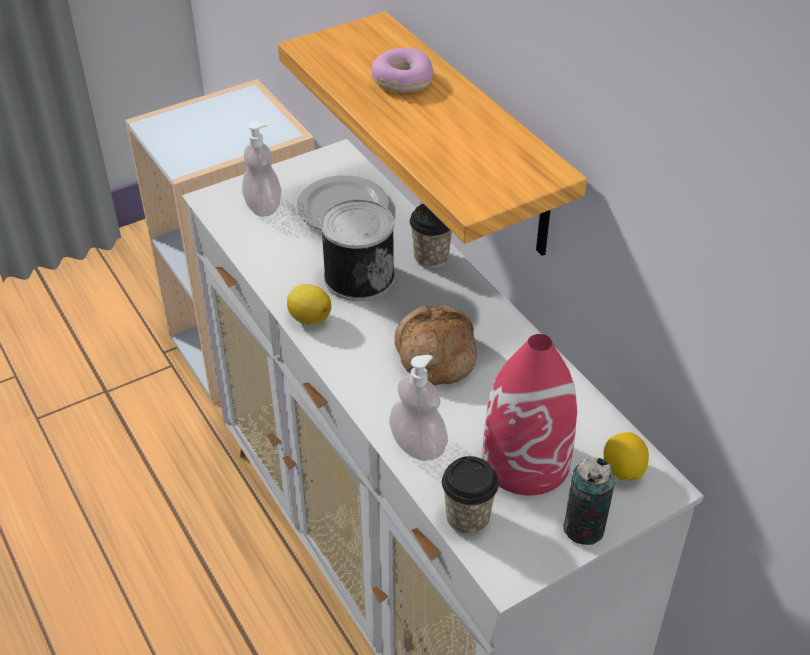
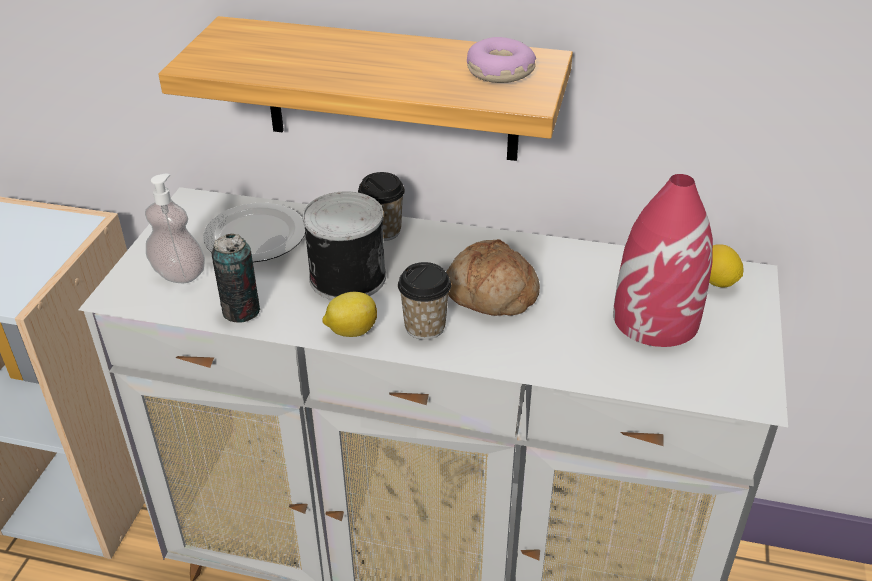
camera: 45 degrees left, 5 degrees down
(402, 80) = (323, 52): donut -> donut (499, 72)
(418, 445) = (572, 362): soap dispenser -> none
(467, 518) = (677, 383): cup -> cup (425, 327)
(584, 528) = (750, 334): can -> can (241, 311)

